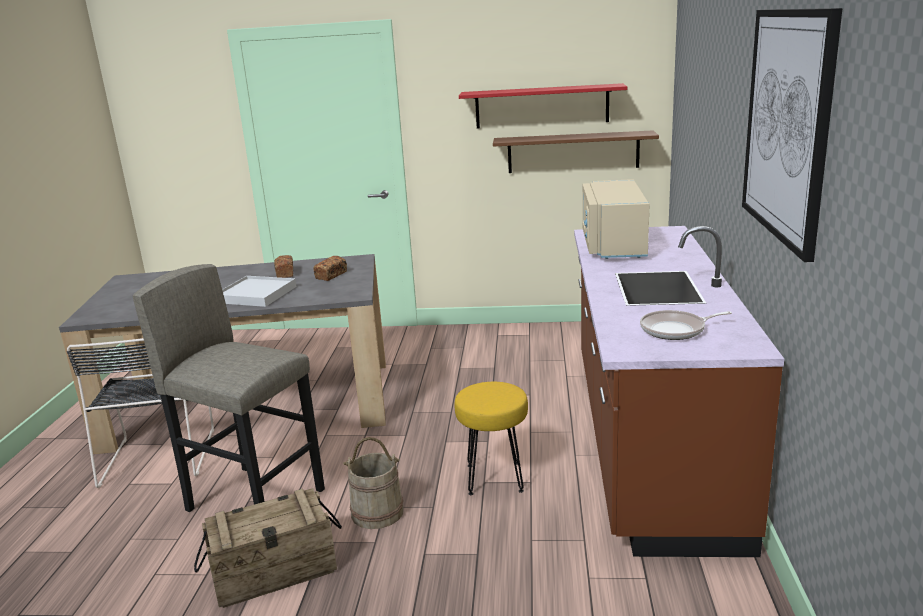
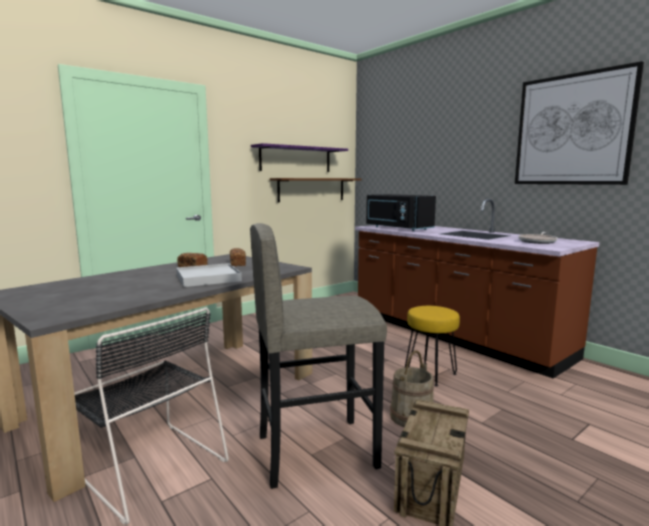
camera: 45 degrees left, 10 degrees down
(541, 106) = (296, 159): red shelf -> purple shelf
(611, 245) = (397, 228): beige microwave -> black microwave

